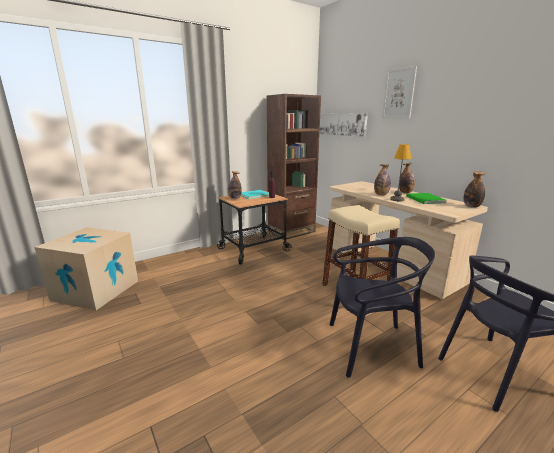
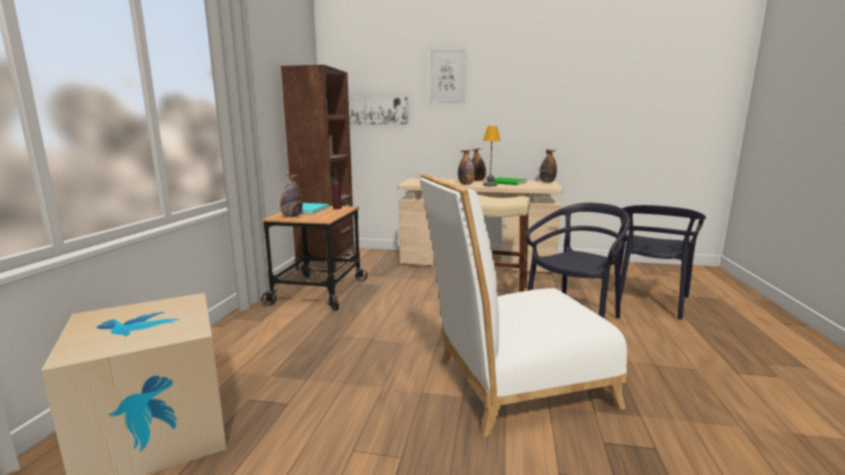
camera: 45 degrees left, 5 degrees down
(233, 361) = (512, 385): none -> white chair

